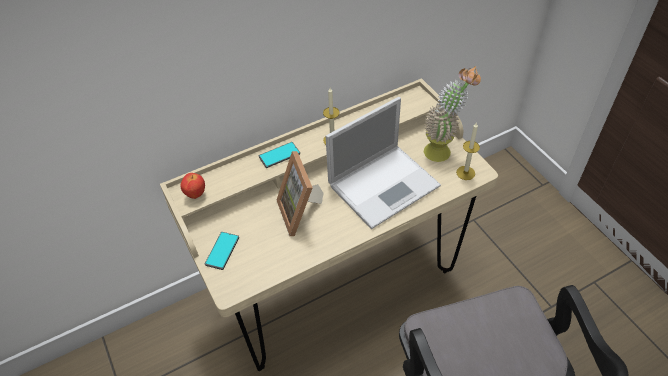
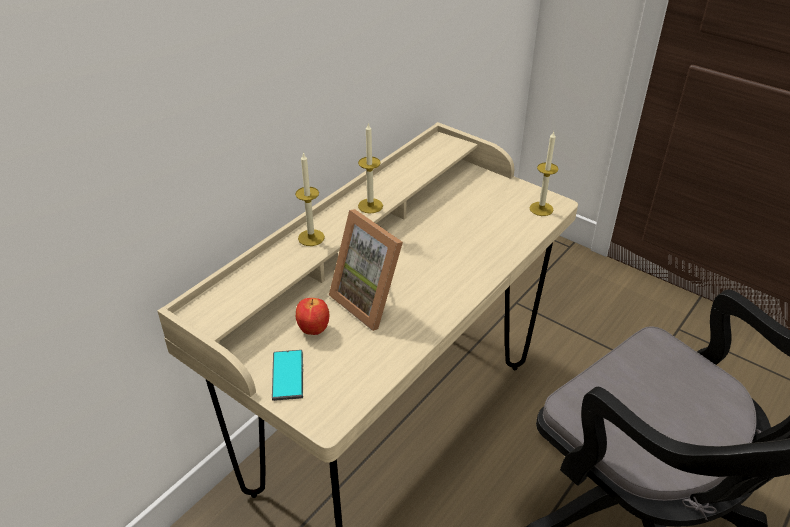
camera: 25 degrees left, 10 degrees down
(195, 194) = (218, 310): apple -> apple (313, 329)
(279, 155) = (311, 237): phone -> candle
(385, 184) = (456, 243): laptop -> none
(443, 149) = (500, 192): potted plant -> none

